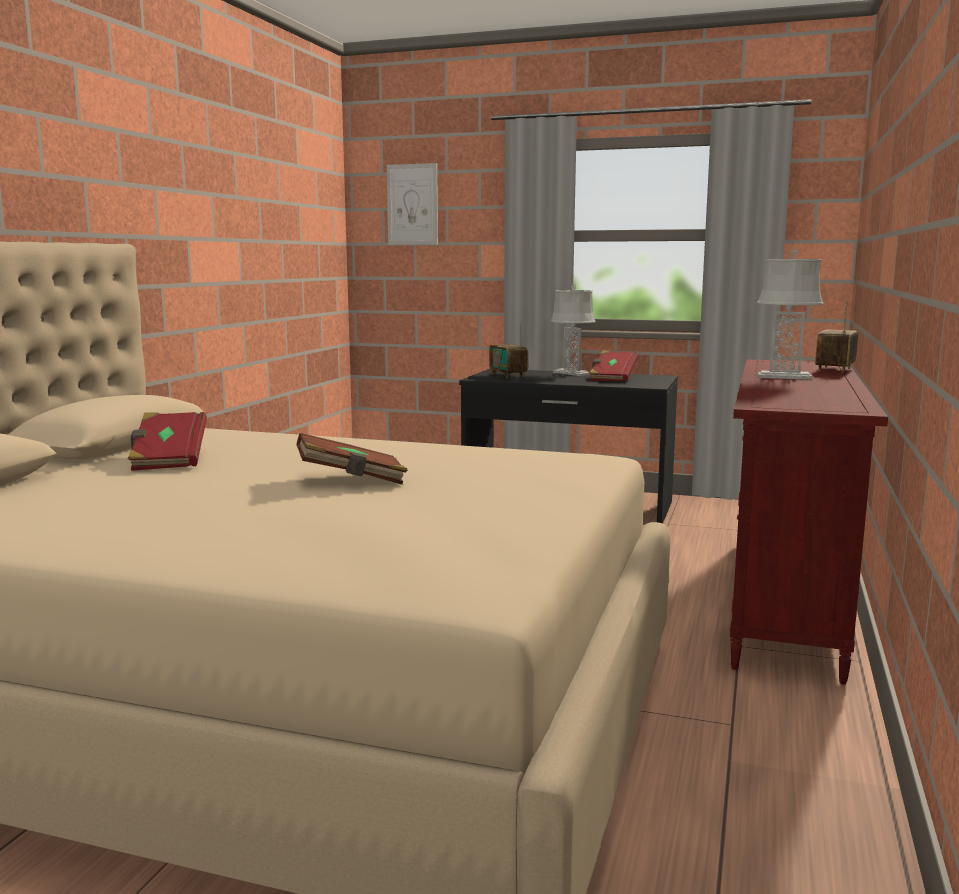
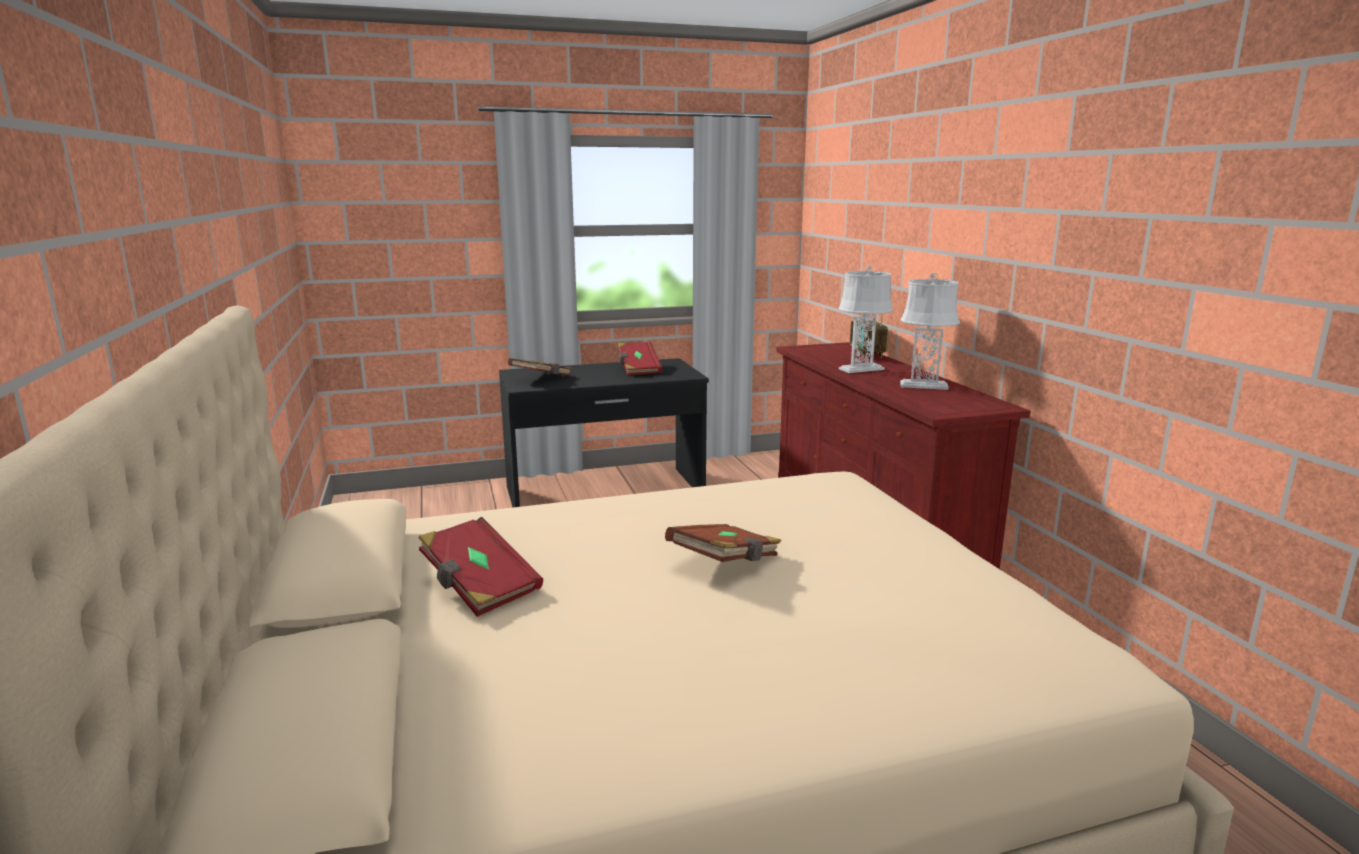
camera: 35 degrees left, 5 degrees up
(412, 204) = (382, 198): picture -> none
(508, 375) = (542, 379): radio -> brown book
(571, 373) = (590, 367): grey table lamp -> grey table lamp (923, 386)

